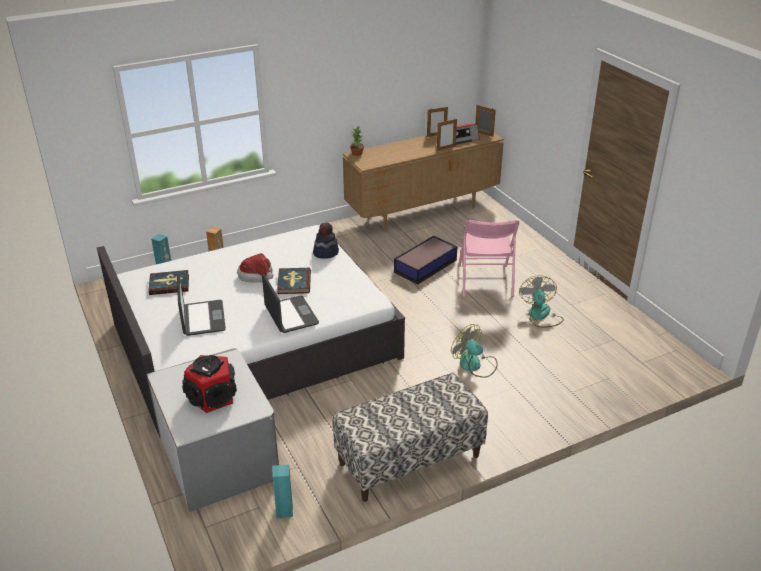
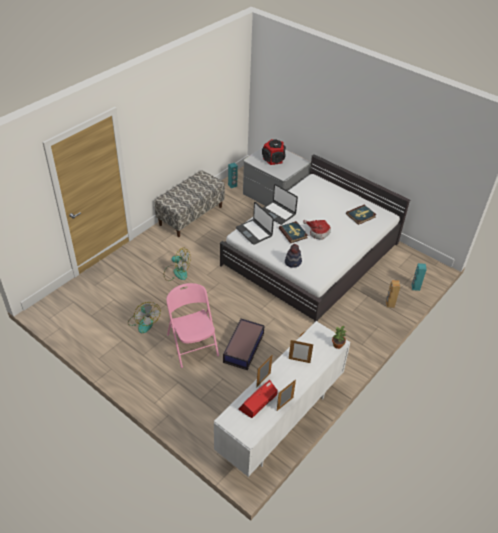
camera: 155 degrees right, 10 degrees up
(202, 319) = (321, 201): laptop -> laptop (254, 232)
(423, 212) = (280, 421): brown dresser -> white dresser
(484, 134) = (237, 423): picture frame -> picture frame (299, 360)

